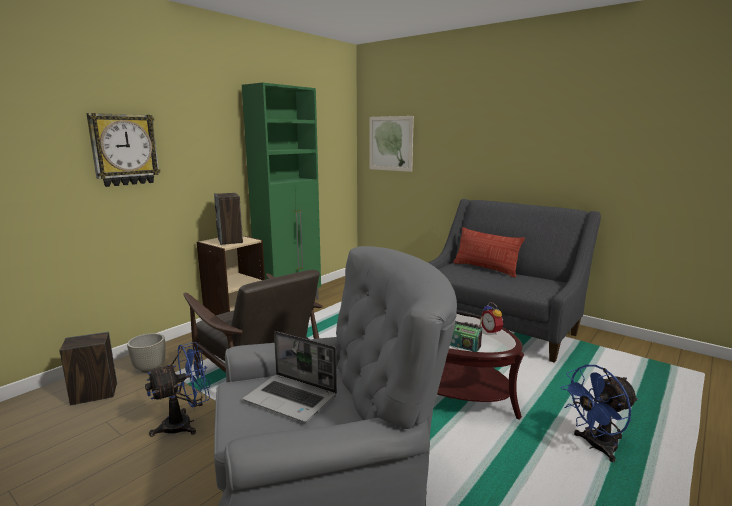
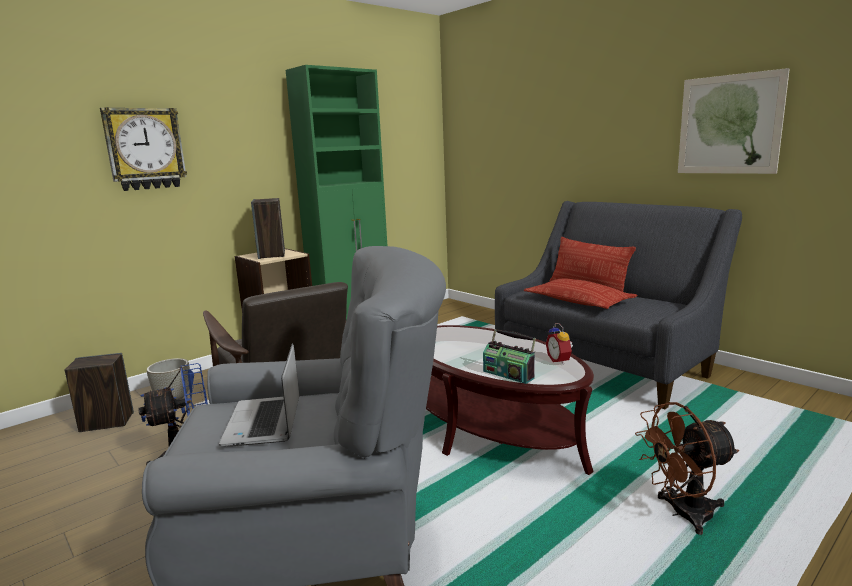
camera: 10 degrees right, 0 degrees up
(292, 398) = (265, 423): laptop -> laptop turned 45 degrees clockwise
(390, 143) = (481, 136): picture -> picture (729, 124)
(483, 279) = (578, 301): none -> pillow
(595, 447) = (682, 514): blue fan -> brown fan

